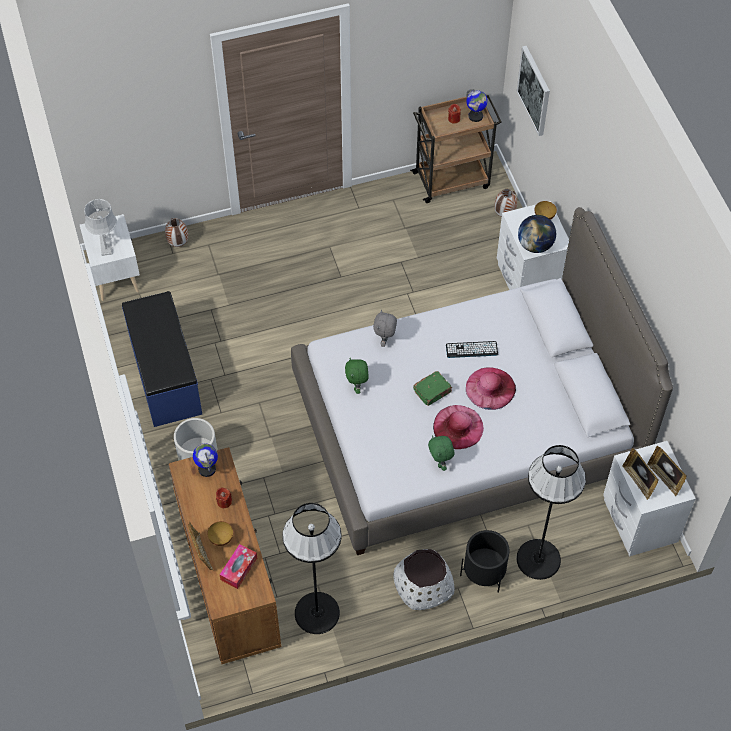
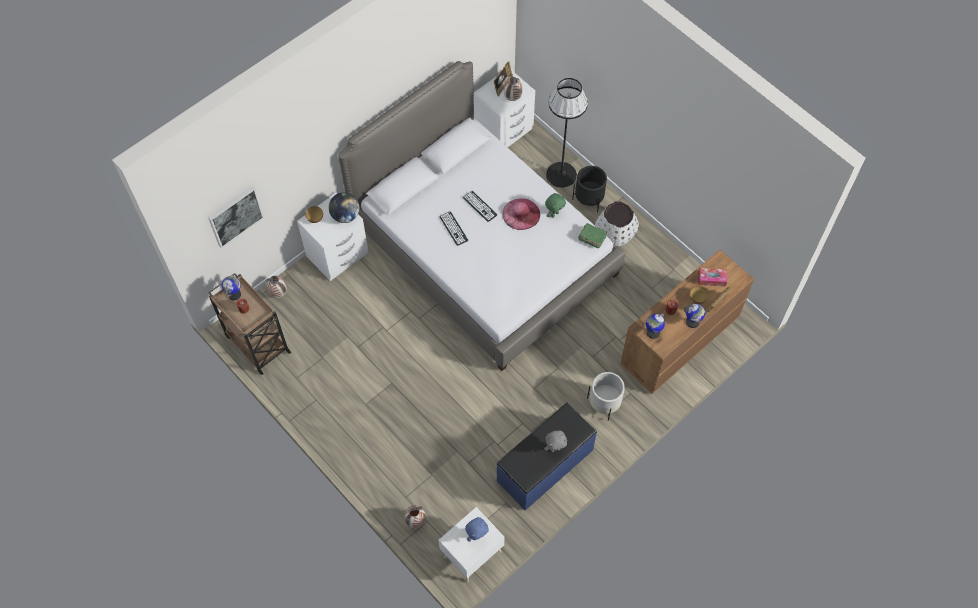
camera: 115 degrees left, 5 degrees up
(106, 245) = (477, 535): grey table lamp -> blue plush toy
(195, 518) = (692, 322): none -> globe
(316, 613) = (670, 280): black floor lamp -> none
(357, 386) = (522, 286): green plush toy -> none
(385, 340) = (473, 285): grey plush toy -> grey plush toy (555, 449)
(432, 392) = (501, 238): green book -> green book (591, 238)
(490, 388) = (480, 206): pink hat -> keyboard
(638, 481) = (512, 98): picture frame -> vase

